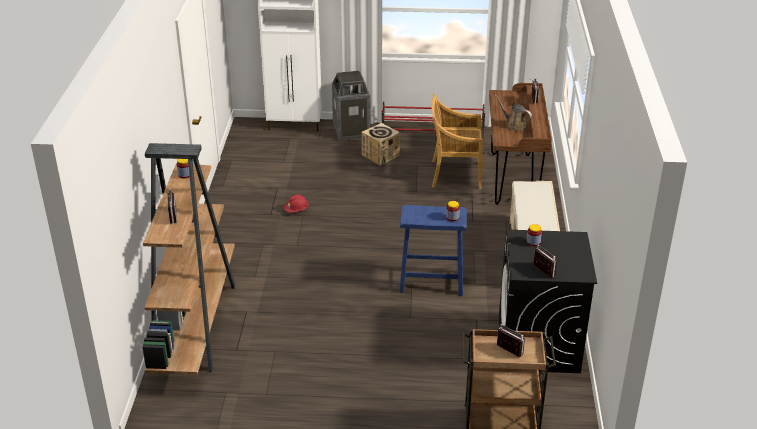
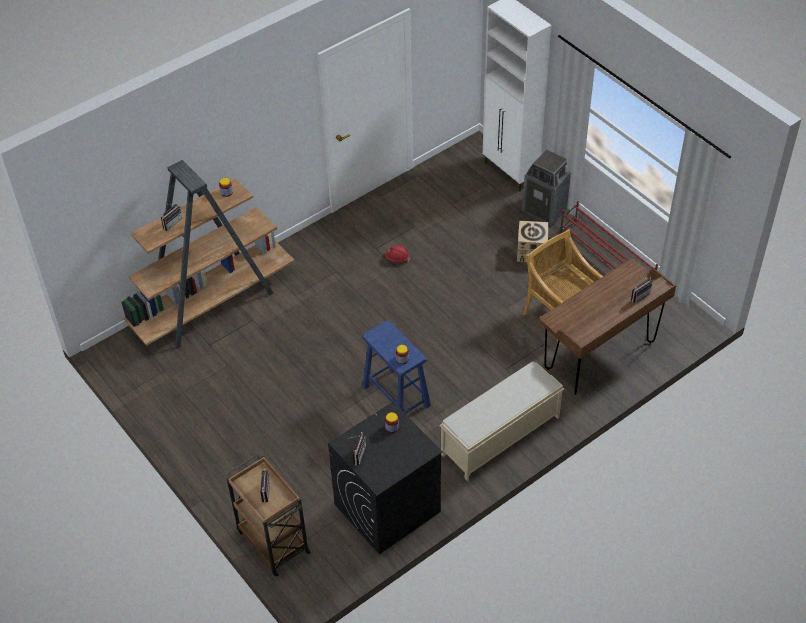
camera: 50 degrees right, 15 degrees up
(514, 125) = (588, 311): brown watering can -> none

